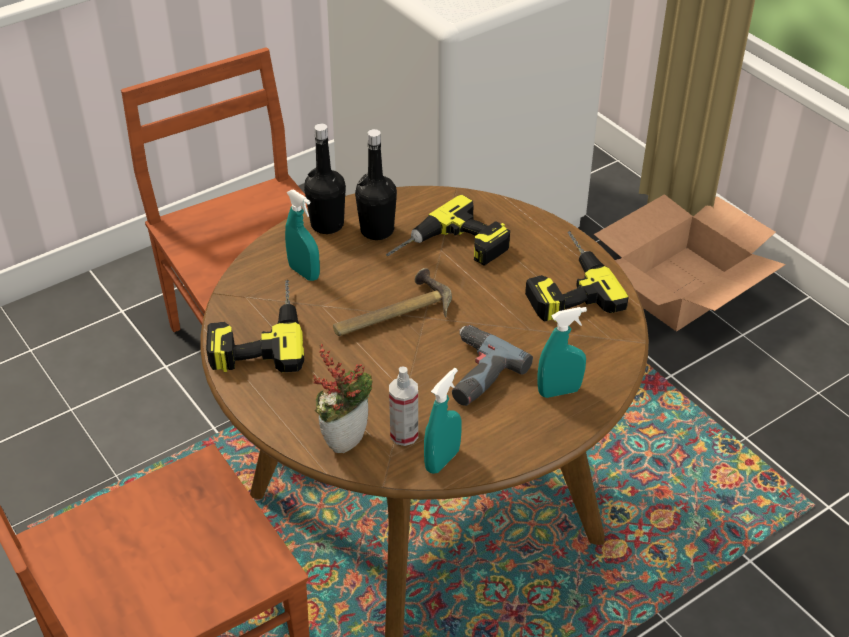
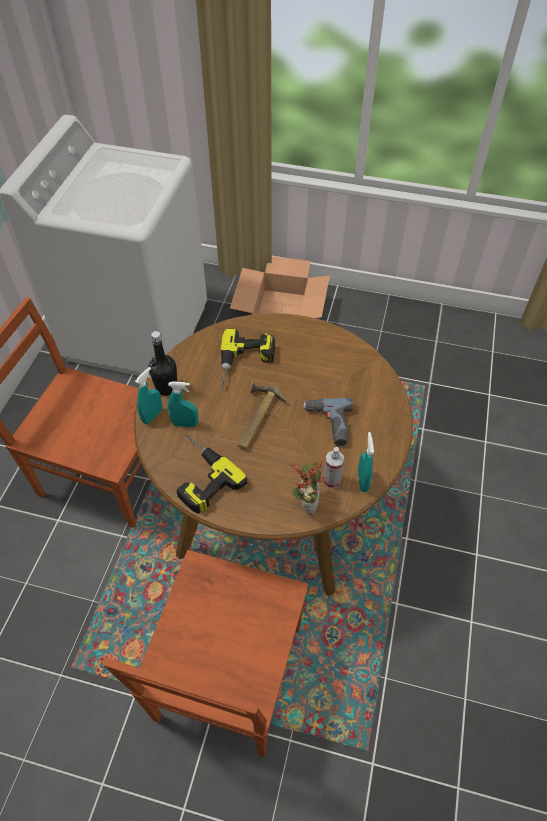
camera: 40 degrees left, 10 degrees up
(377, 230) = (197, 375): black bottle -> none
(559, 391) = (374, 408): turquoise spray bottle -> turquoise spray bottle (152, 416)
(564, 283) = (318, 349): power drill -> none

